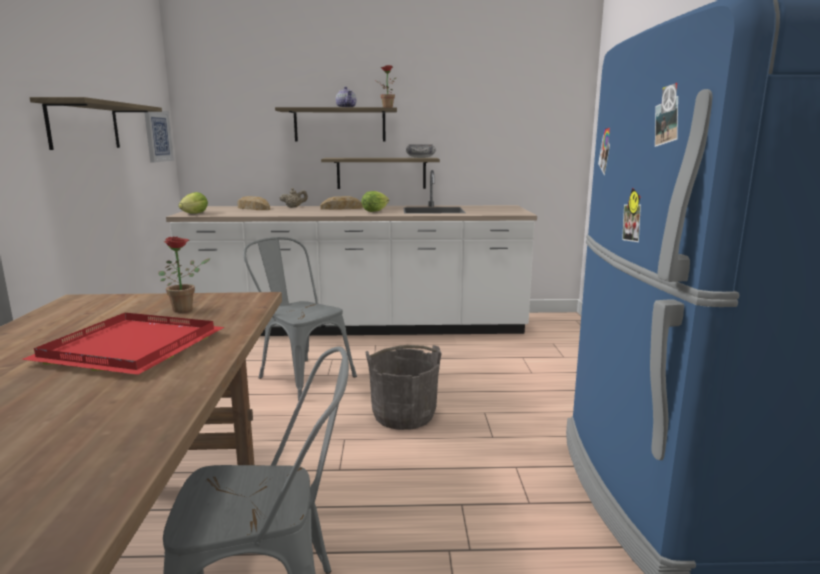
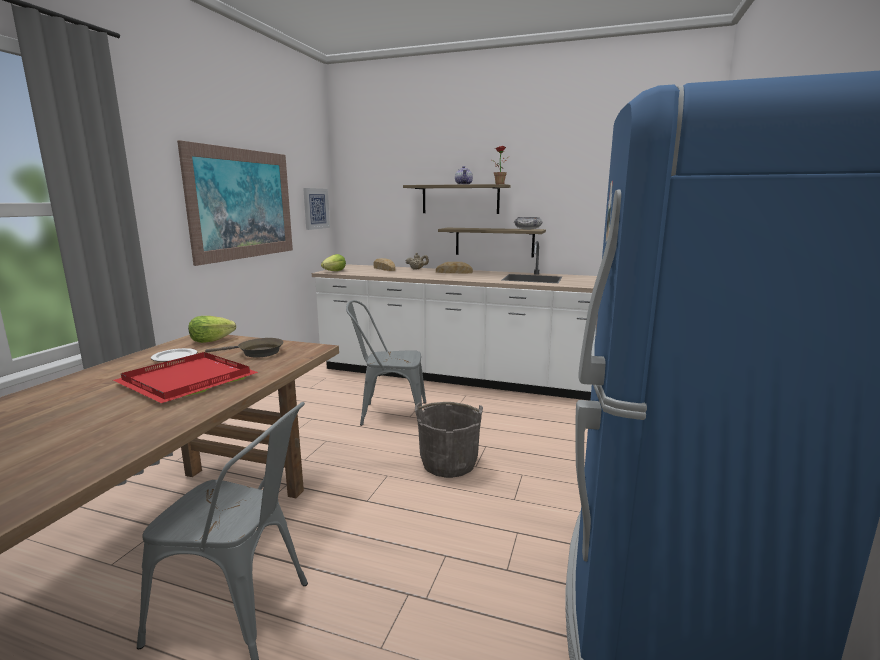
camera: 20 degrees right, 0 degrees up
(72, 325) = (174, 357): none -> plate
(84, 126) = (243, 204): shelf -> picture
(187, 309) = (257, 352): potted plant -> brown frying pan
(300, 376) = (388, 414): grey chair -> grey chair turned 60 degrees counterclockwise
(375, 211) = (478, 276): lettuce -> lettuce (211, 341)

